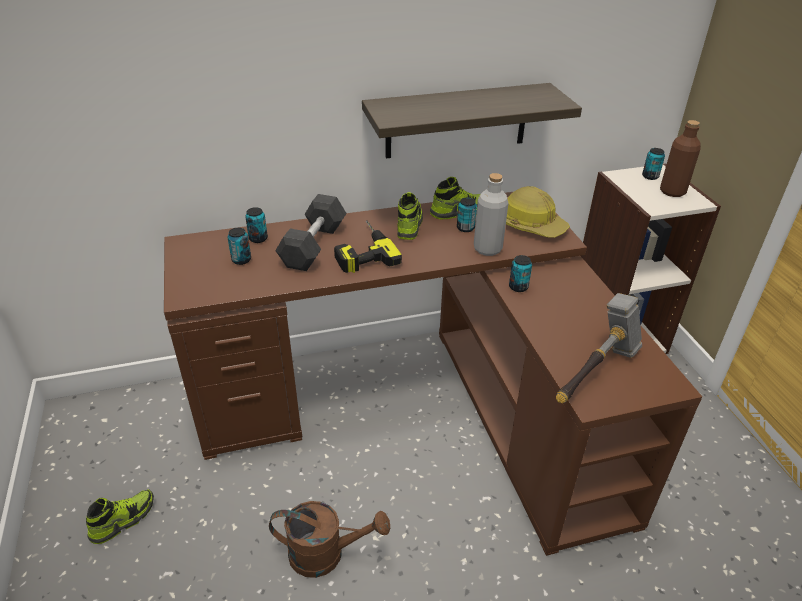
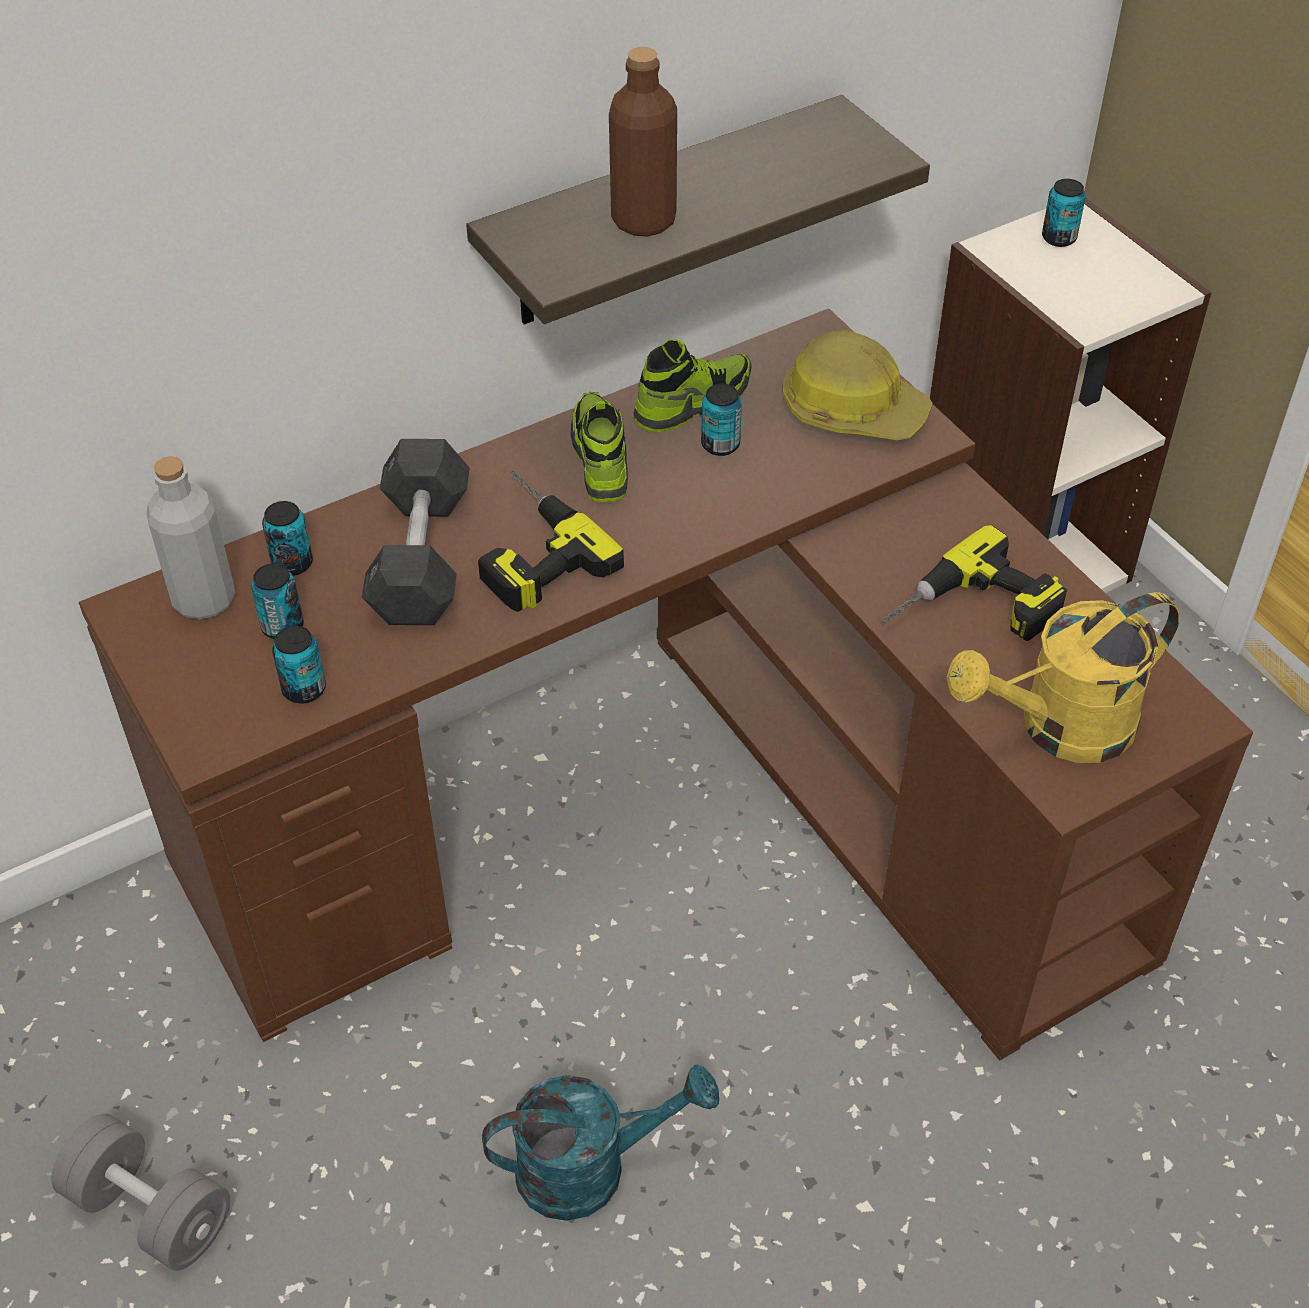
camera: 15 degrees left, 10 degrees up
(123, 520) = (150, 1210): shoe -> grey dumbbell
(326, 554) = (591, 1167): brown watering can -> turquoise watering can
(487, 249) = (783, 490): grey bottle -> grey bottle (204, 599)
(518, 287) = (863, 563): can -> can (304, 689)
(566, 316) = (974, 613): none -> power drill
(595, 374) = (1059, 729): hammer -> yellow watering can
(672, 191) = (1111, 272): brown bottle -> brown bottle (643, 220)

